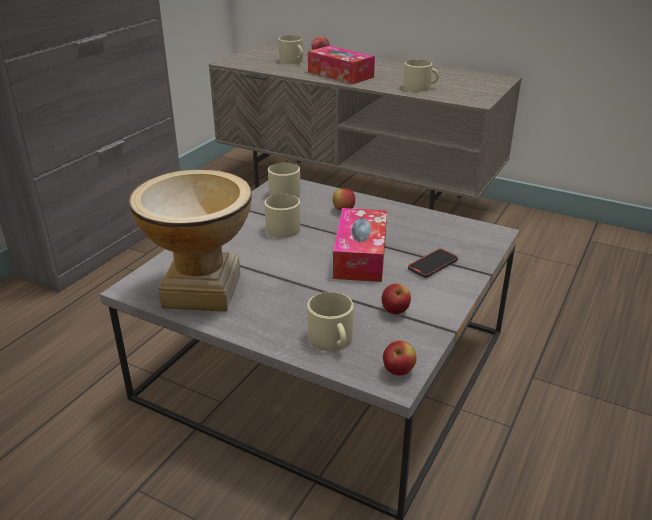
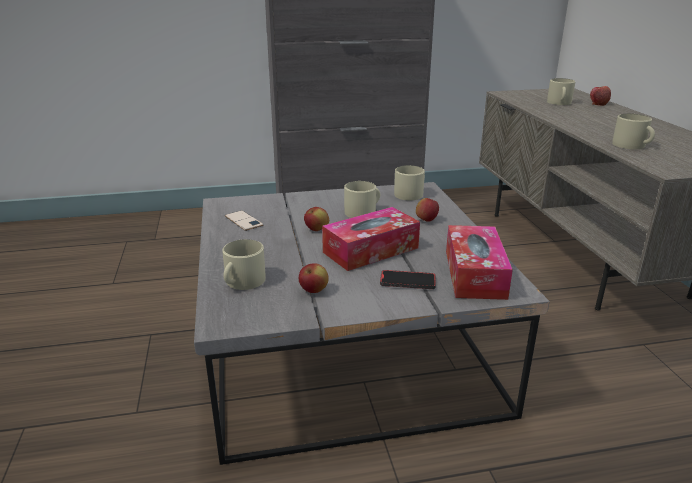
camera: 50 degrees right, 5 degrees down
(202, 291) = (243, 221): vase -> phone
(340, 74) = (577, 119): tissue box -> tissue box (474, 274)
(398, 371) = (234, 321): apple -> apple (317, 230)

